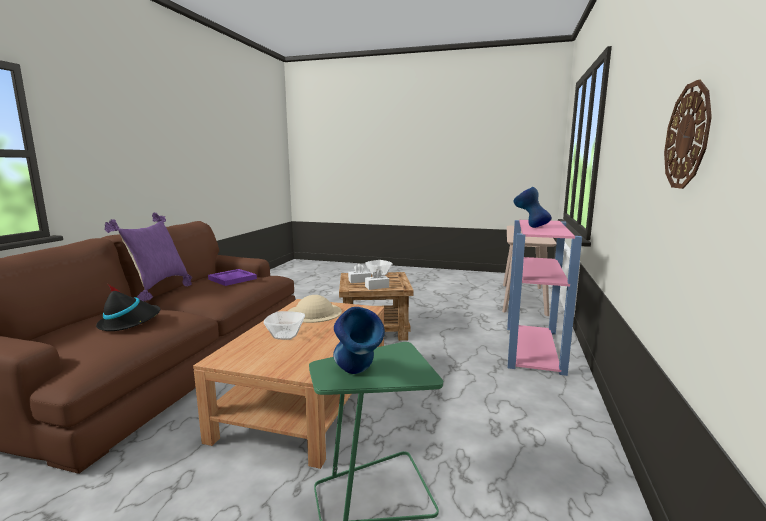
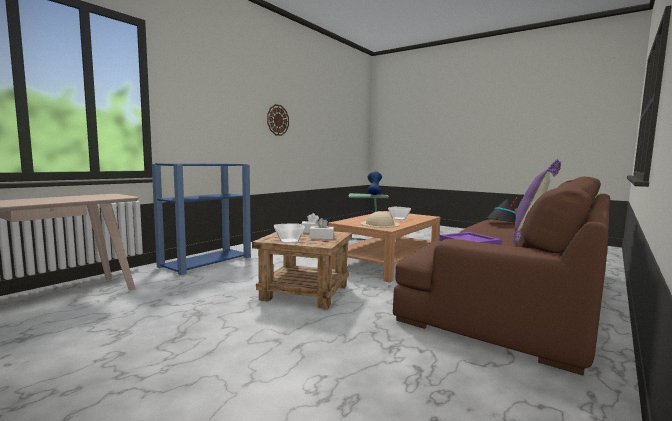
camera: 160 degrees left, 5 degrees down
(530, 227) = (215, 163): blue vase -> none
(533, 349) = (207, 262): pink bookcase -> blue bookcase

